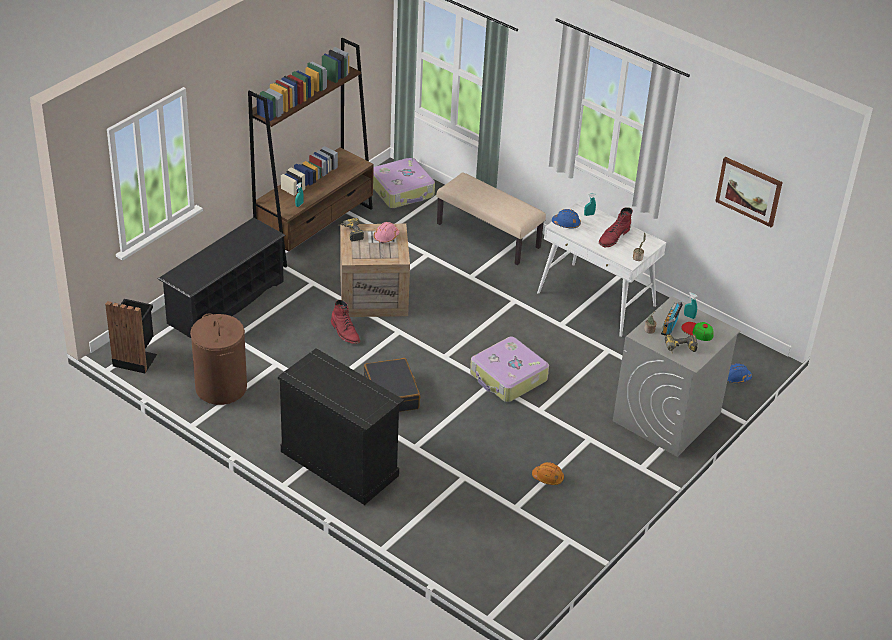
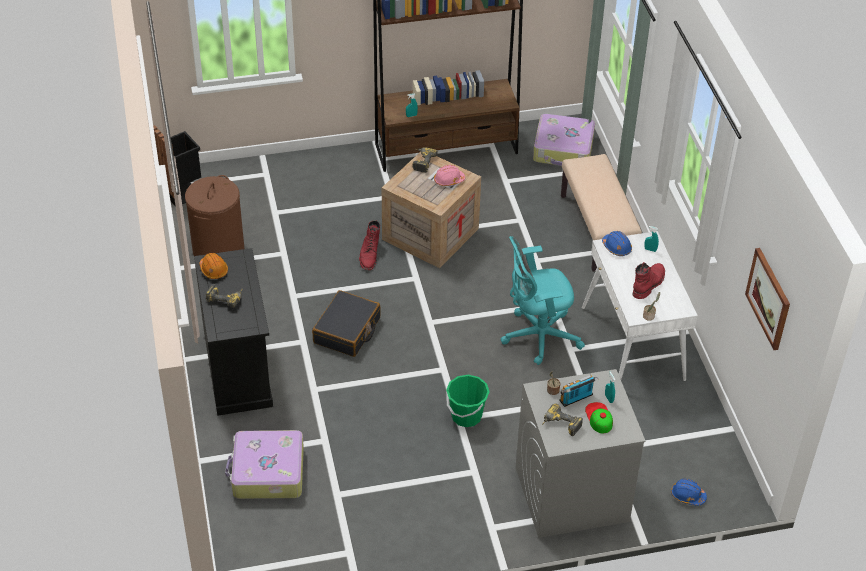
camera: 40 degrees right, 5 degrees up
(225, 302) = (301, 178): black shoe rack -> none
(341, 392) = (226, 298): none -> power drill
(508, 378) = (464, 372): suitcase -> suitcase (267, 473)
(529, 328) = (537, 336): none -> turquoise office chair
(542, 406) = (466, 416): none -> green bucket
(548, 478) = (396, 485): orange hard hat -> orange hard hat (213, 270)
(613, 237) = (649, 283): red boot -> red boot turned 135 degrees clockwise

